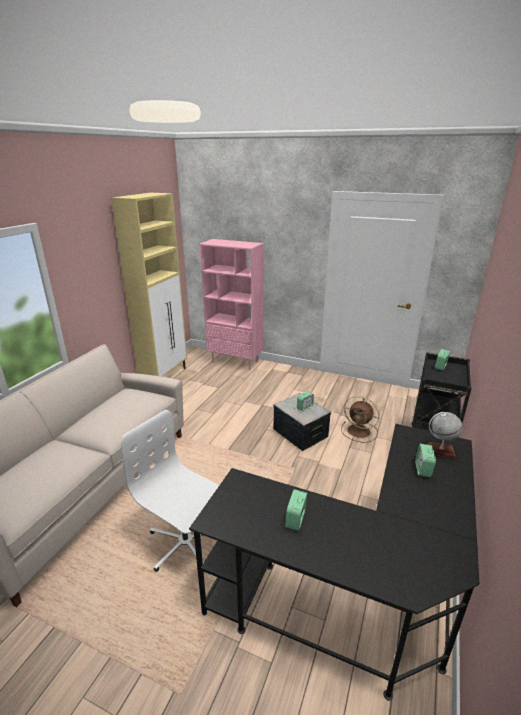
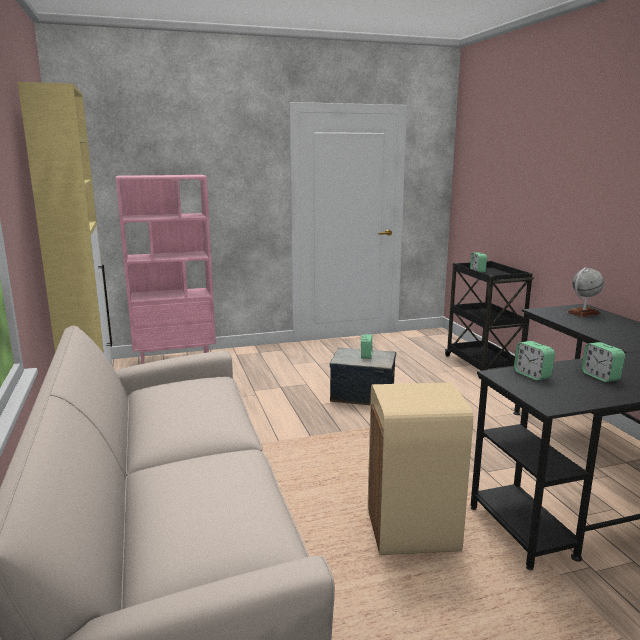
camera: 40 degrees left, 10 degrees down
(185, 543) = (411, 531): white office chair -> beige trash can
(360, 431) = (413, 374): brown fan -> none
(423, 469) = (598, 324): alarm clock -> alarm clock (532, 375)

